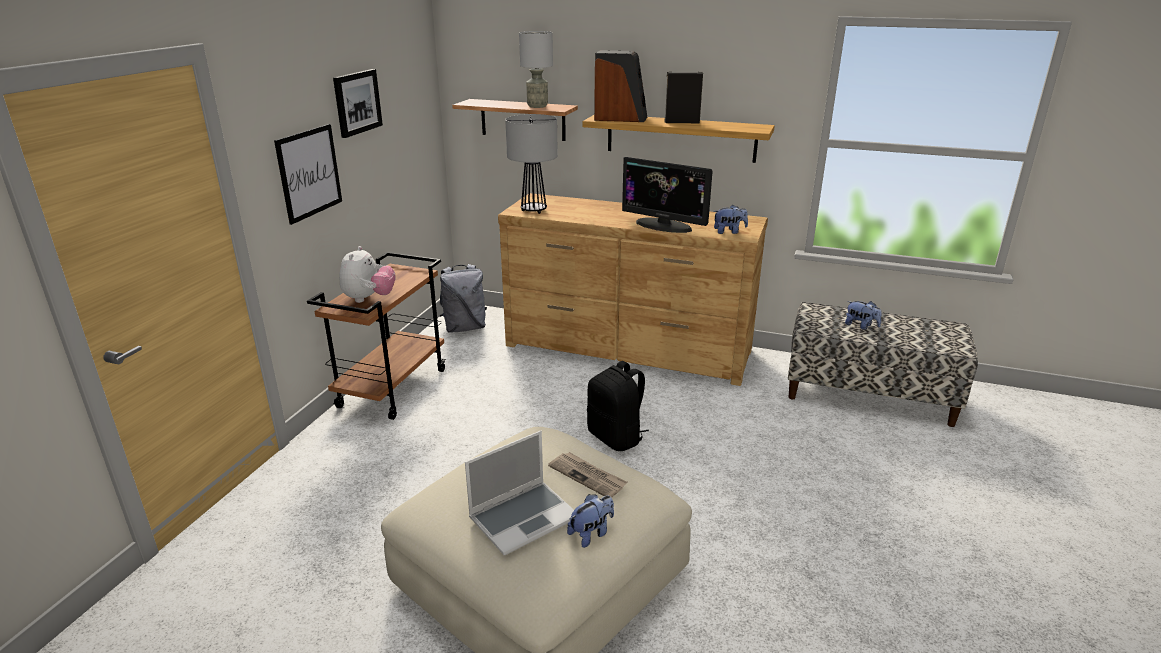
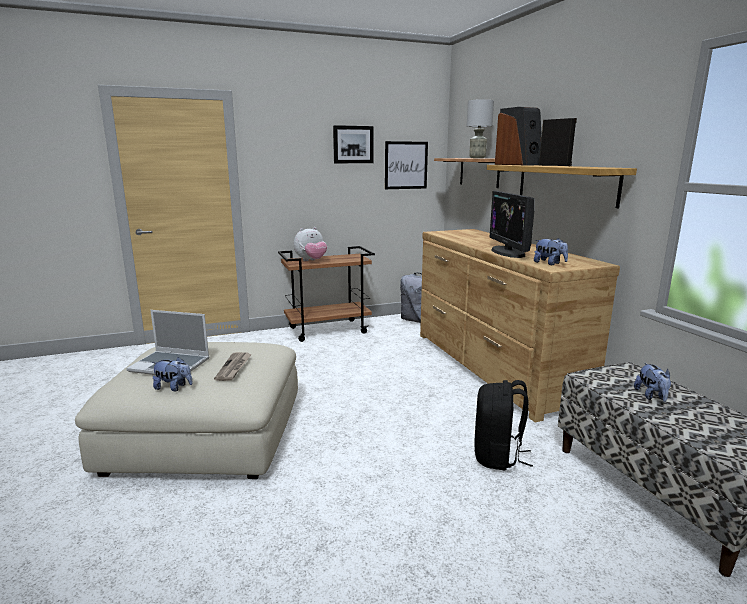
camera: 50 degrees right, 10 degrees down
(309, 173) = (300, 177): picture -> picture (406, 165)
(534, 210) = (448, 233): table lamp -> none
(616, 437) = (381, 402): black backpack -> black backpack (498, 456)

